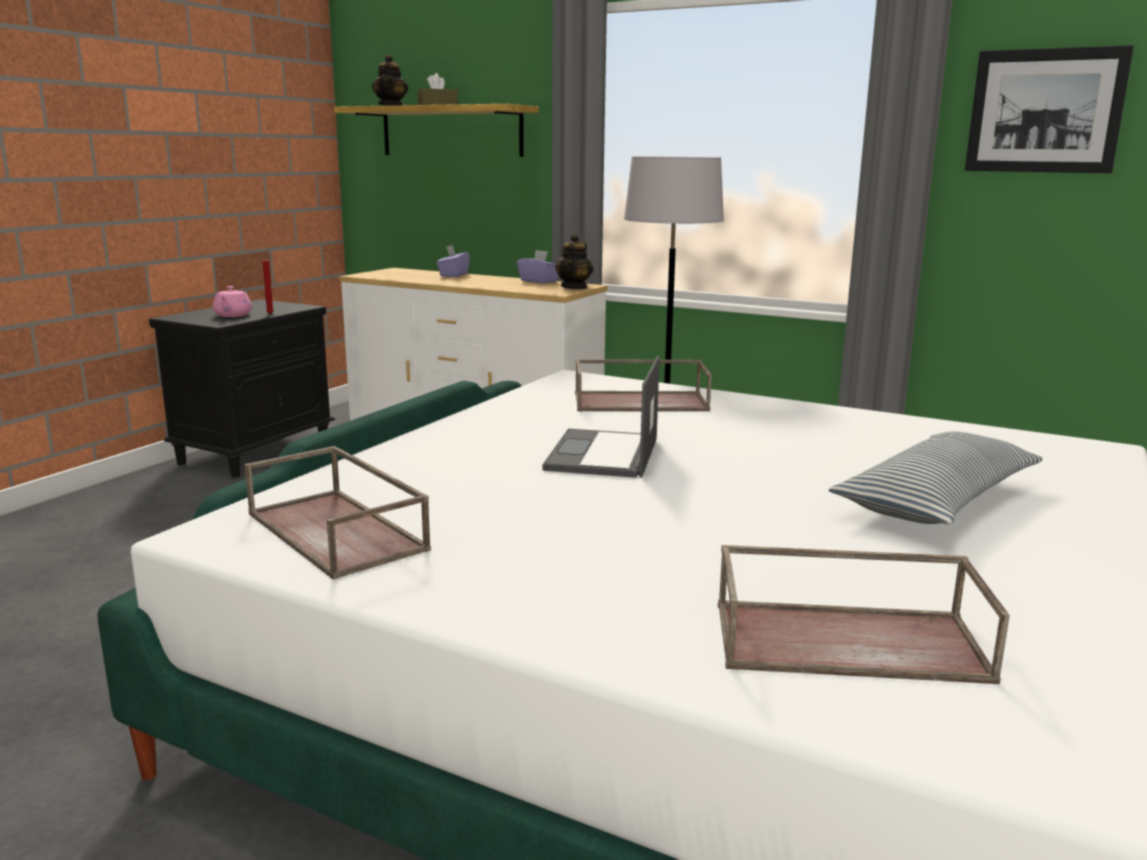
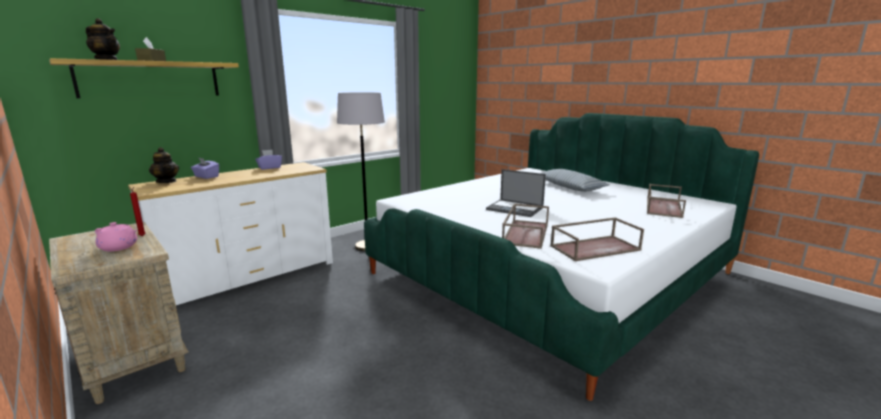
camera: 70 degrees left, 0 degrees up
(255, 452) = (133, 359): black nightstand -> beige nightstand
(574, 287) = (302, 165): teapot -> teapot (166, 181)
(641, 401) = (447, 196): brown tray -> brown tray (525, 233)
(1045, 111) = (438, 73): picture -> none

